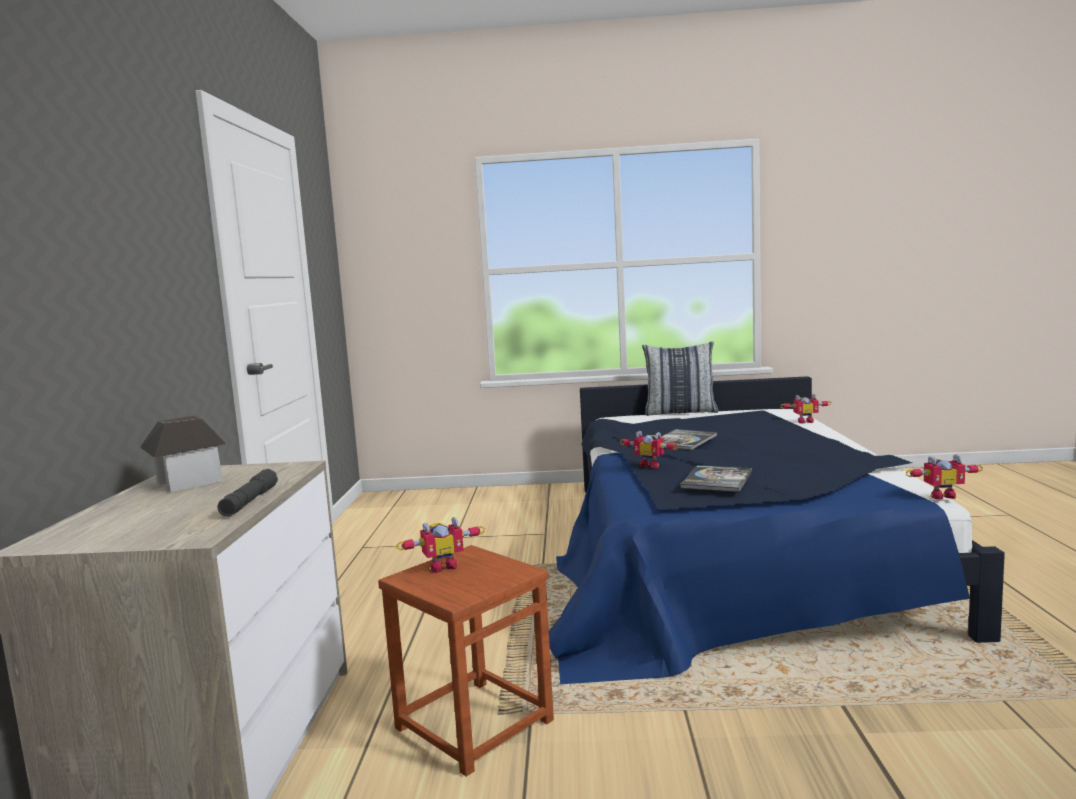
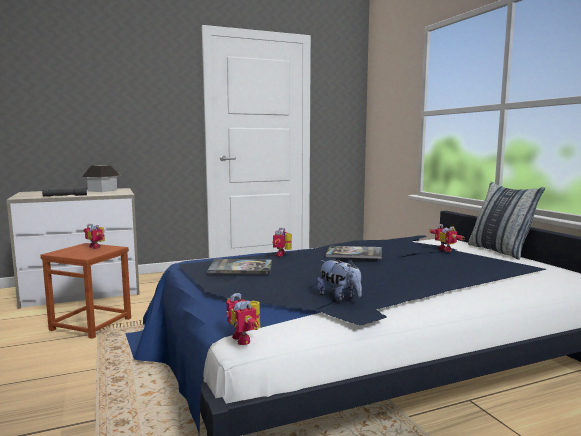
camera: 65 degrees right, 0 degrees up
(804, 421) = (530, 287): toy robot -> toy robot (447, 249)
(843, 459) = (339, 297): none -> plush toy

